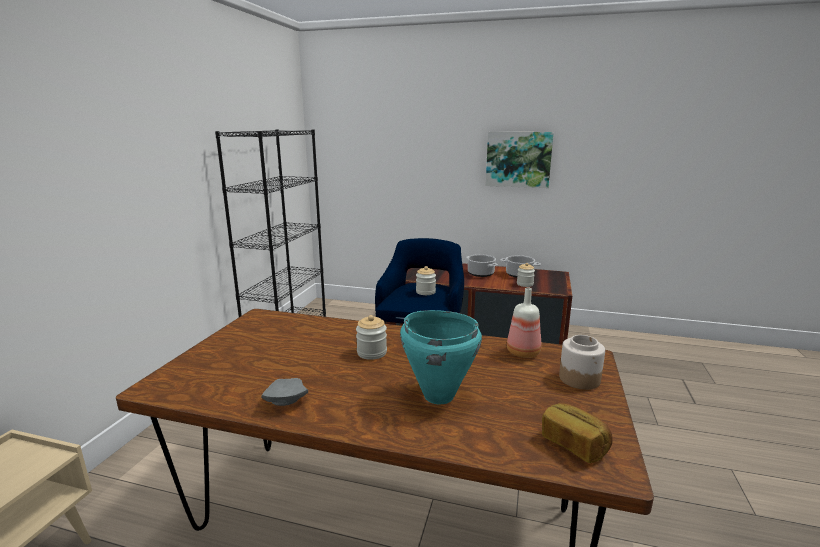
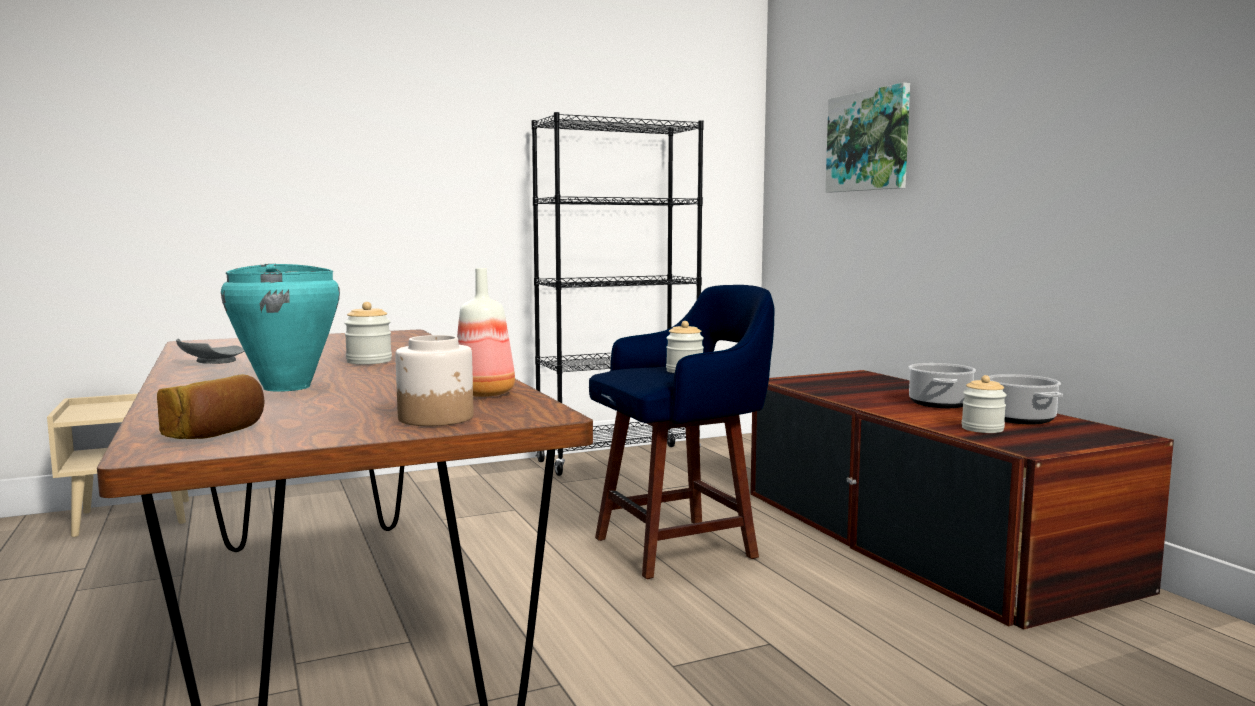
camera: 50 degrees right, 10 degrees down
(518, 159) = (1068, 150): picture -> picture (869, 141)

